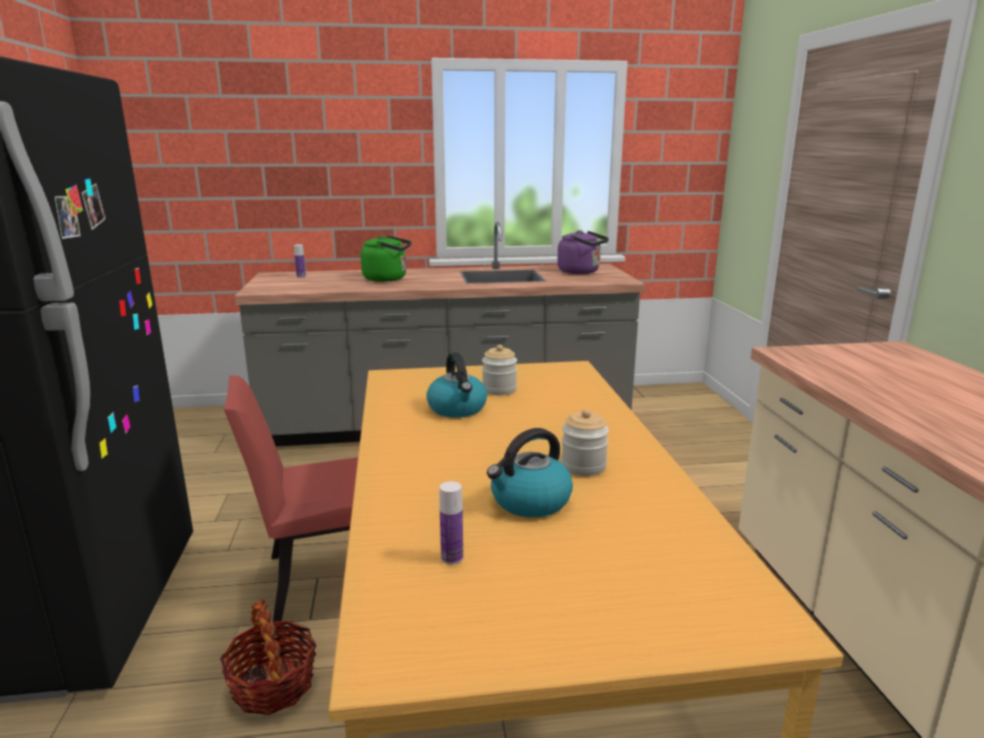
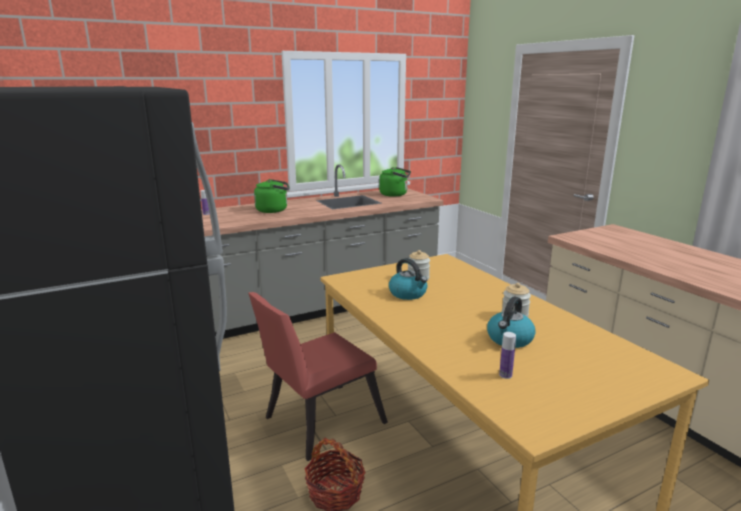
camera: 20 degrees left, 0 degrees up
(581, 272) = (395, 194): purple kettle -> green kettle

